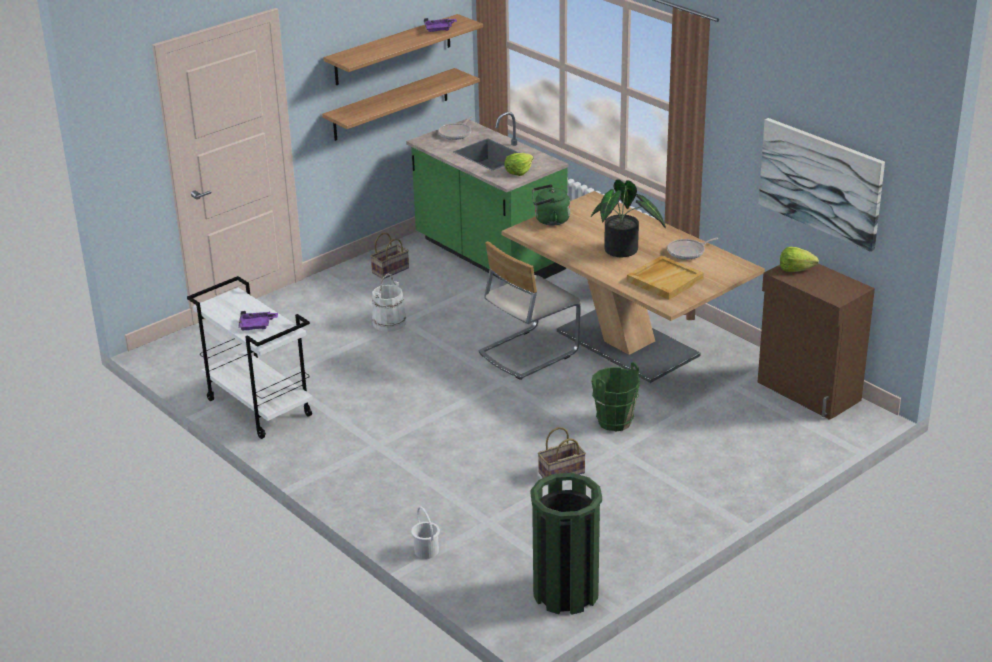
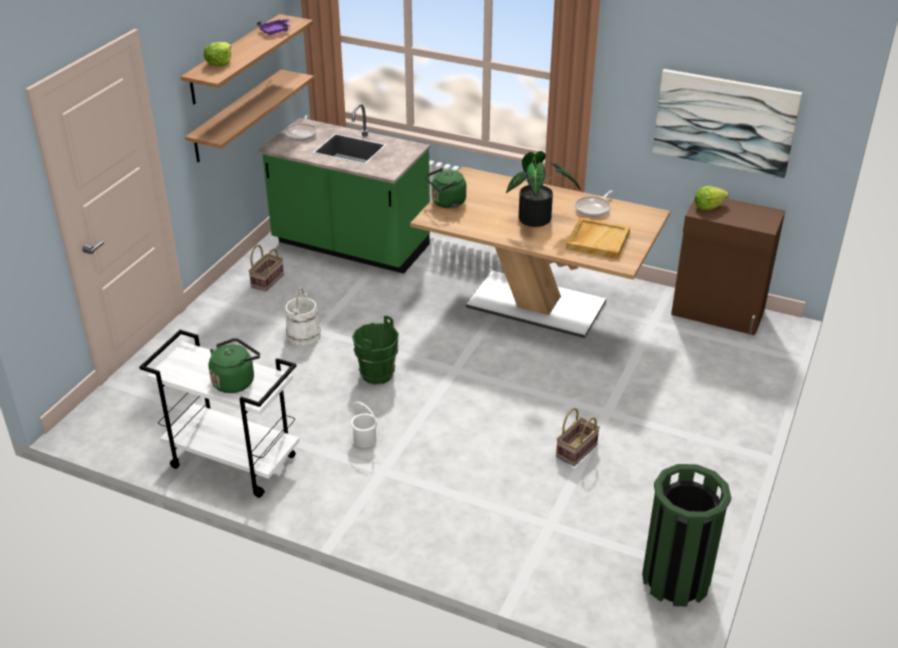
camera: 25 degrees left, 5 degrees up
(257, 325) = (235, 381): purple tray -> green kettle
(426, 550) = (514, 576): white bucket -> white bucket (365, 439)
(518, 171) = (391, 161): lettuce -> lettuce (219, 62)
(528, 352) = (456, 334): beige chair -> none
(614, 422) = (583, 385): green bucket -> green bucket (377, 374)

